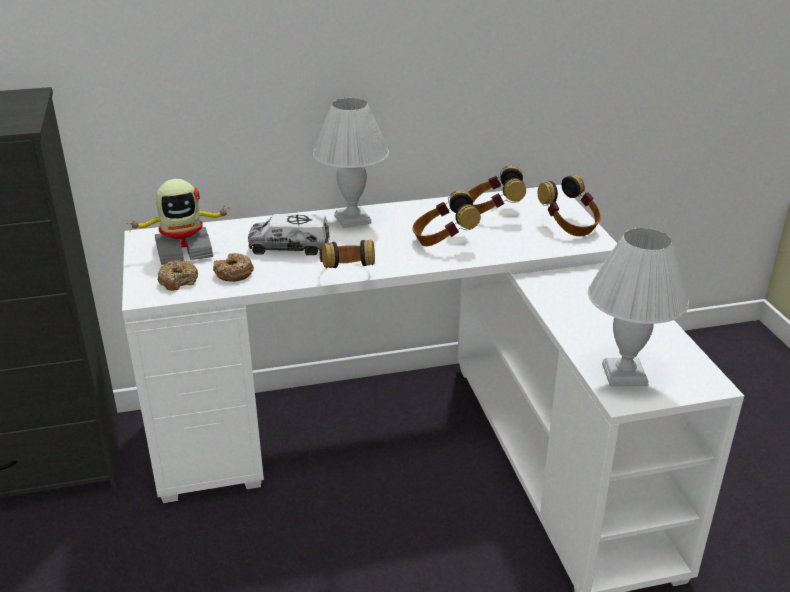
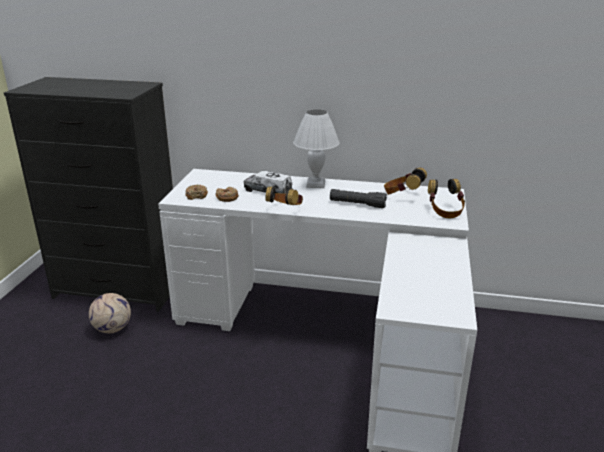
camera: 25 degrees right, 5 degrees down
(54, 545) = (113, 328): none -> football
(184, 250) = (213, 182): toy robot -> none
(443, 241) = (357, 204): headphones -> black flashlight
(623, 373) = (406, 298): white table lamp -> none

